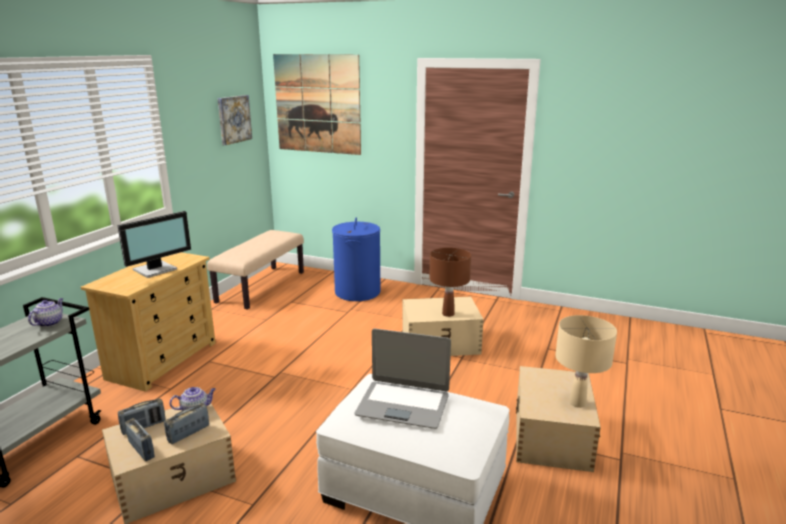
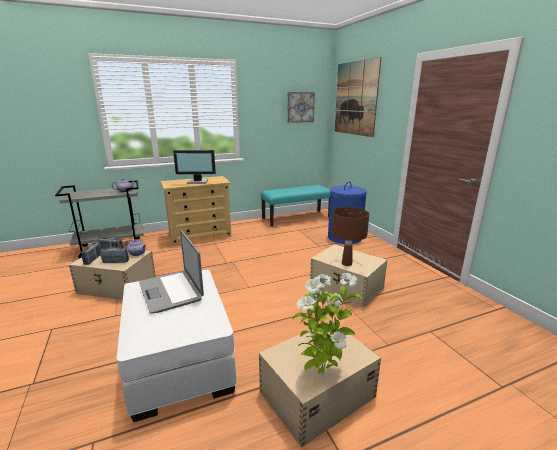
camera: 45 degrees right, 0 degrees up
(261, 287) = (296, 218): beige bench -> turquoise bench
(577, 403) = (322, 372): beige table lamp -> potted plant

